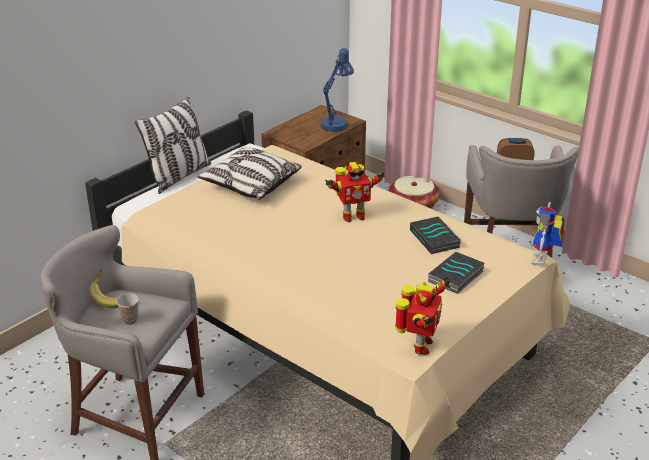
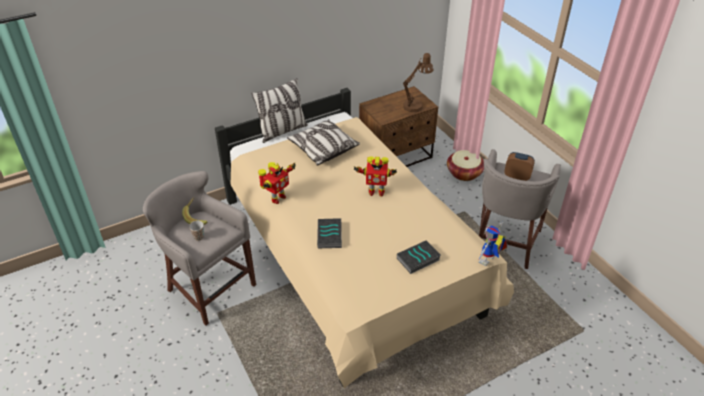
camera: 20 degrees right, 10 degrees up
(336, 123) = (416, 105): blue table lamp -> brown table lamp
(420, 346) = (361, 308): toy robot -> toy robot (277, 198)
(435, 239) = (422, 224): book -> book (330, 236)

